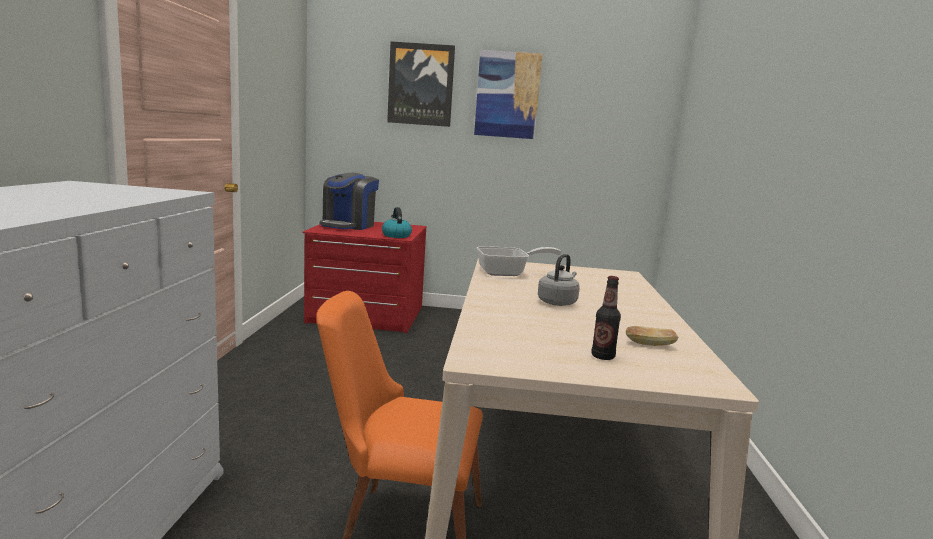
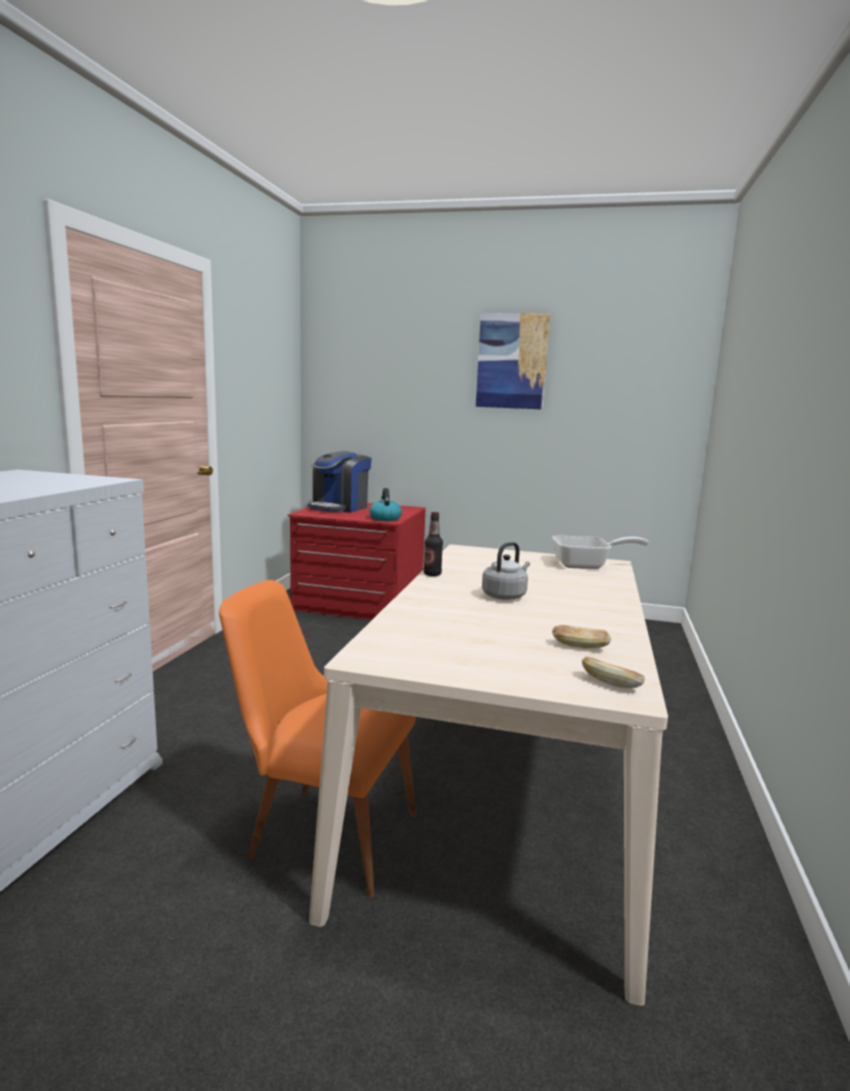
camera: 10 degrees right, 0 degrees up
(421, 84) = (417, 354): picture -> none
(508, 273) = (471, 561): frying pan -> frying pan (587, 565)
(602, 356) = (513, 658): bottle -> bottle (432, 574)
(696, 375) = (610, 683): none -> bread

